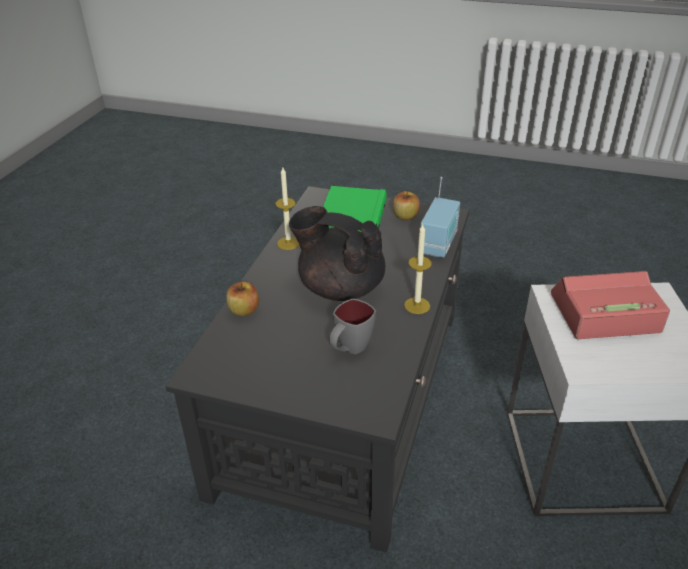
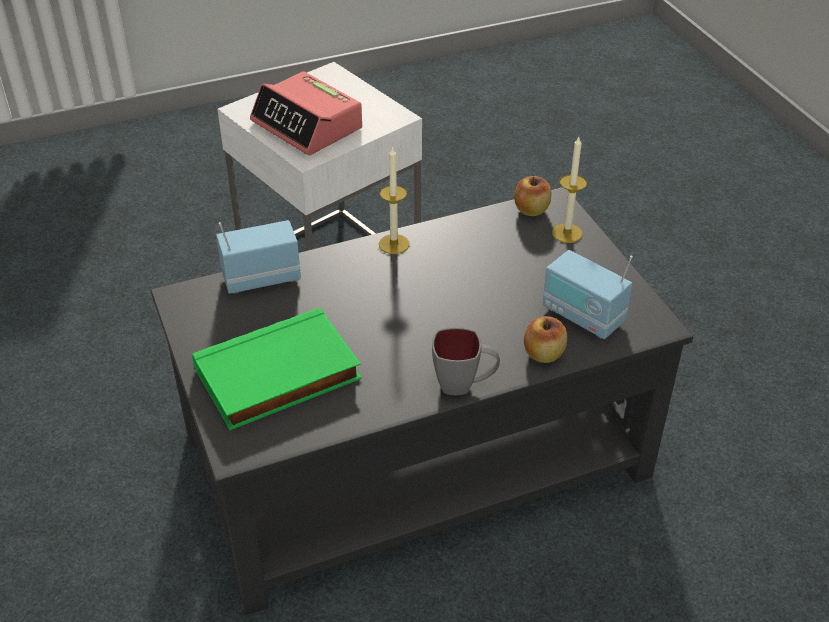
camera: 130 degrees left, 5 degrees up
(248, 346) = (582, 316): none -> radio
(288, 243) = (388, 400): candle -> candle (567, 233)
(340, 288) = (425, 307): black teapot -> none
(349, 350) = (505, 253): grey mug -> grey mug (464, 385)
(405, 216) = (220, 332): apple -> apple (531, 210)

